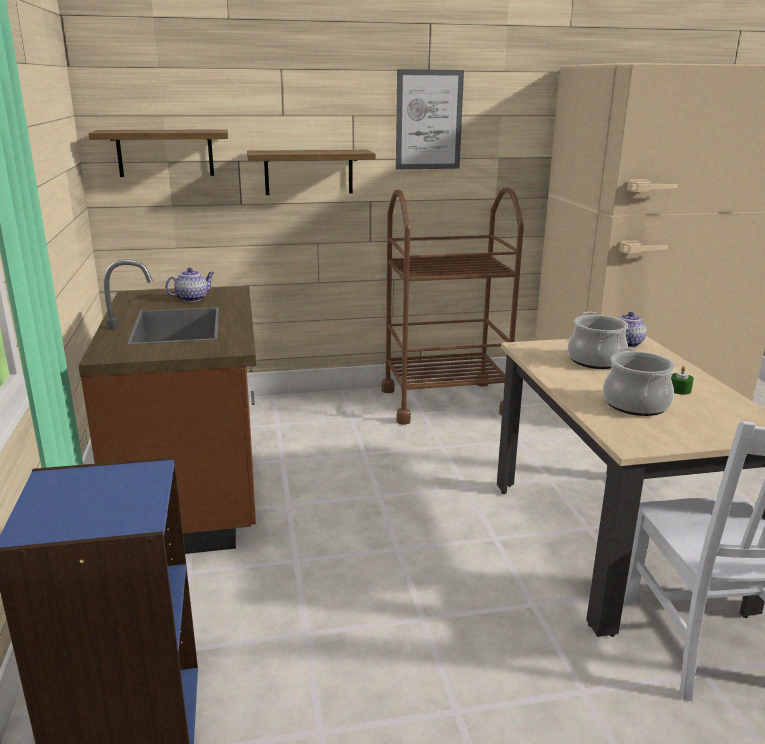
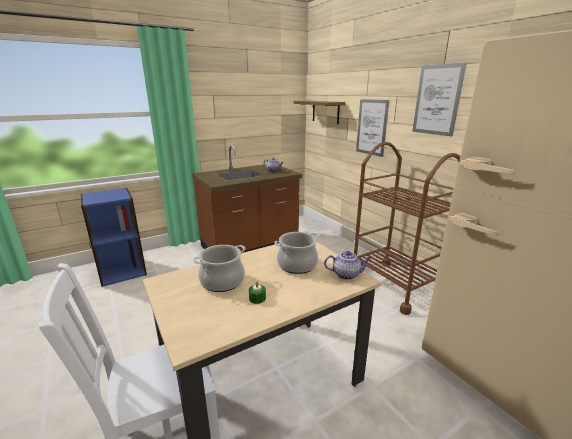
camera: 70 degrees right, 0 degrees up
(308, 172) = (372, 127): shelf -> picture

